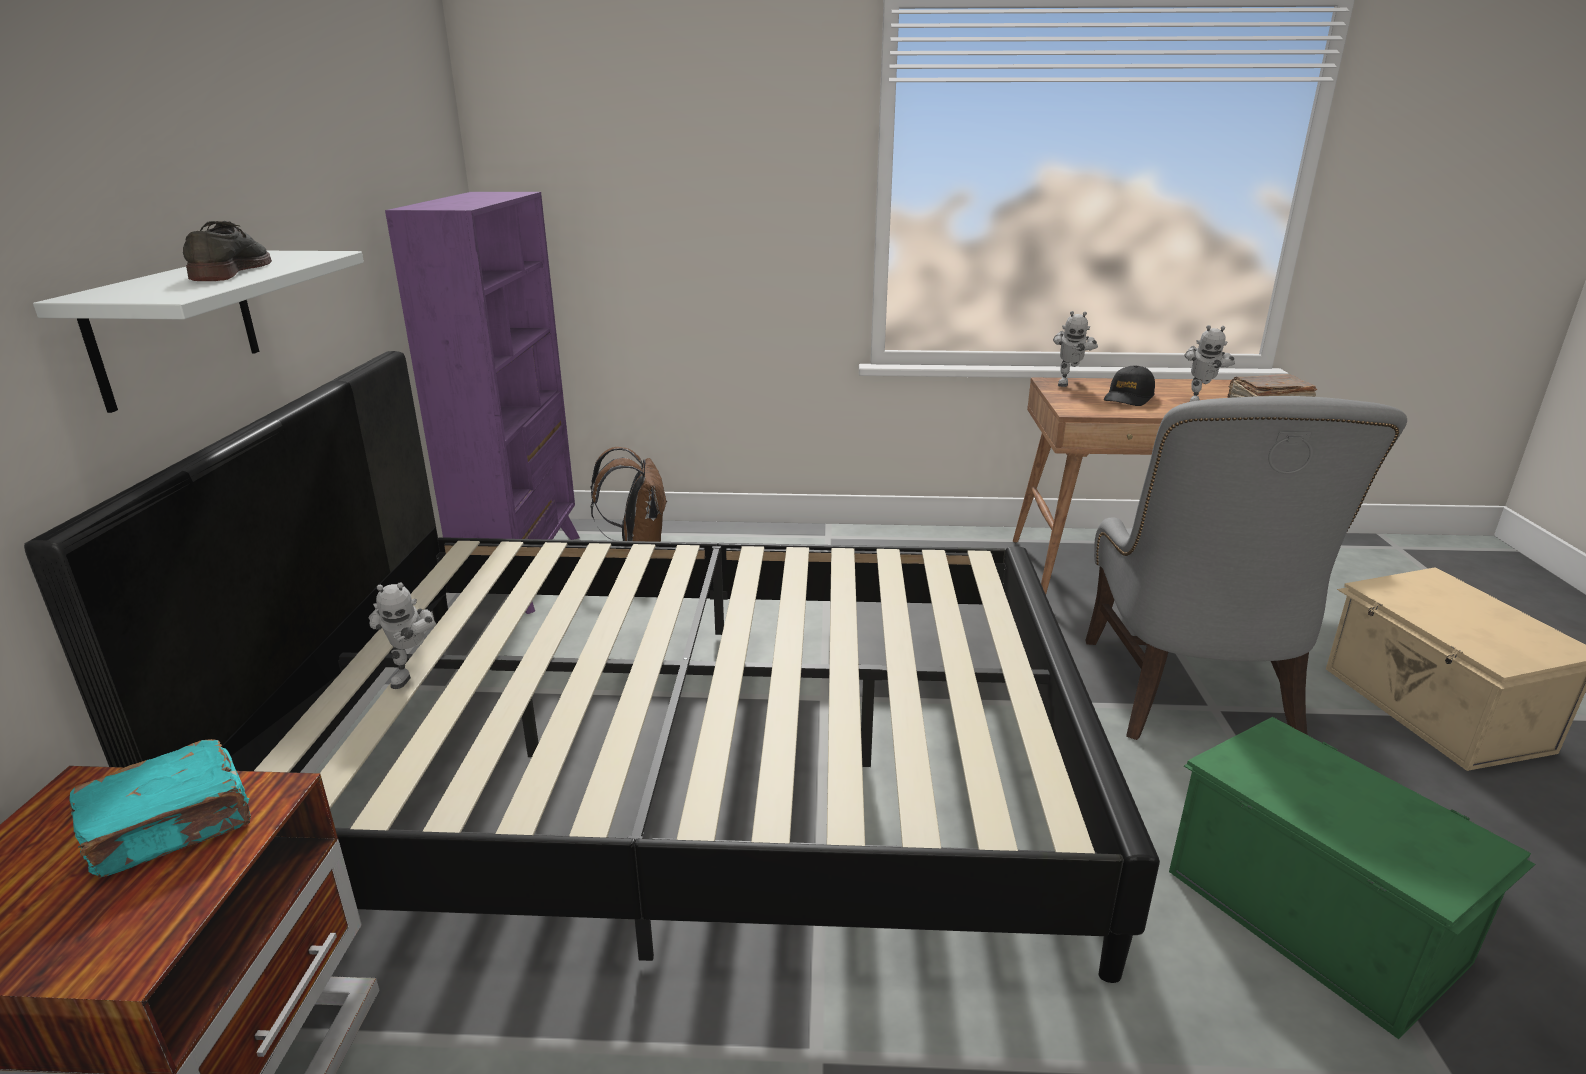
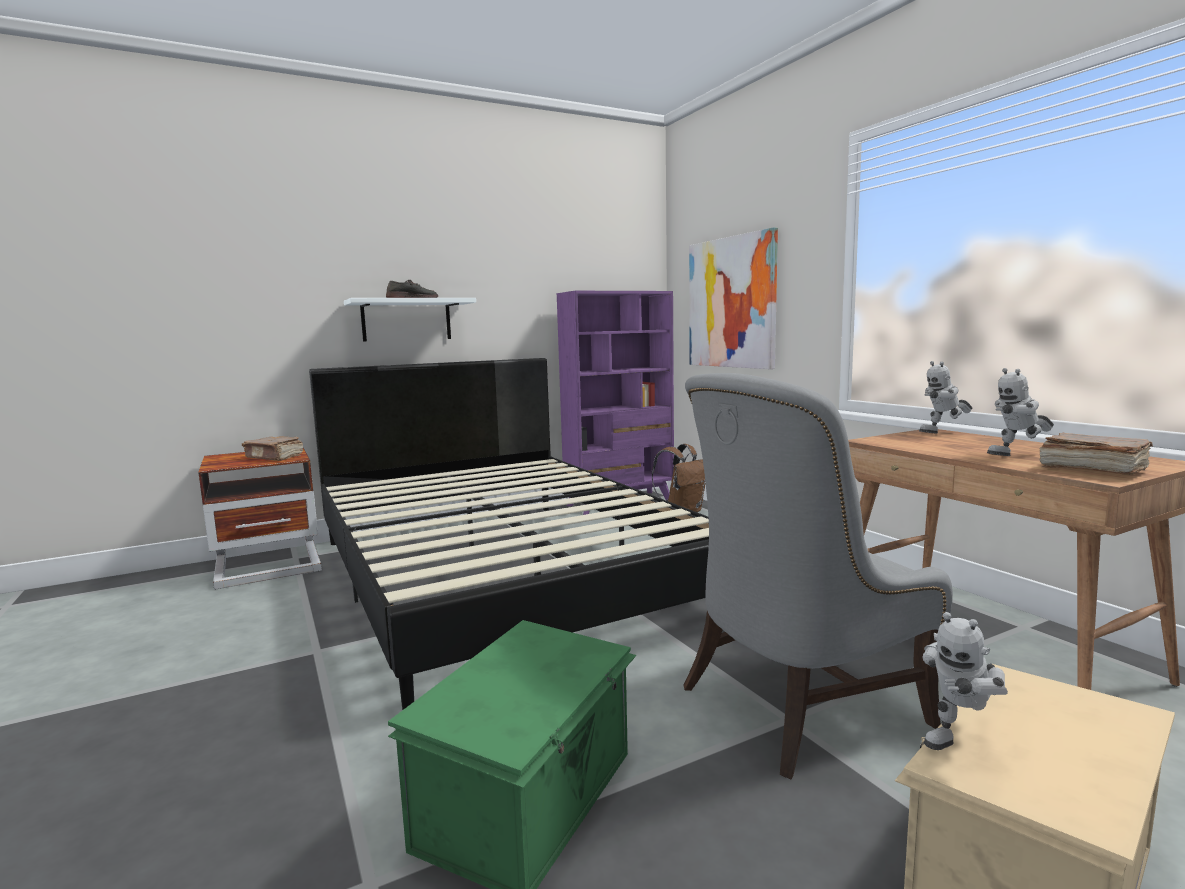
camera: 60 degrees right, 15 degrees down
(173, 827) = (274, 457): turquoise book -> brown book
(413, 671) = (437, 479): toy robot -> toy robot (960, 739)
(654, 215) = (731, 303): none -> picture
(1128, 398) = (956, 444): black cap -> none

